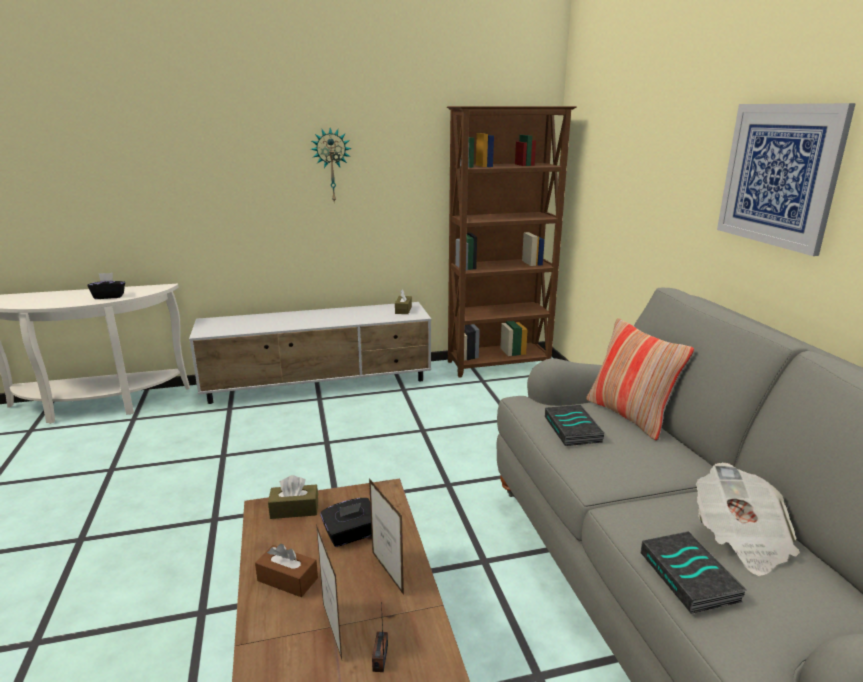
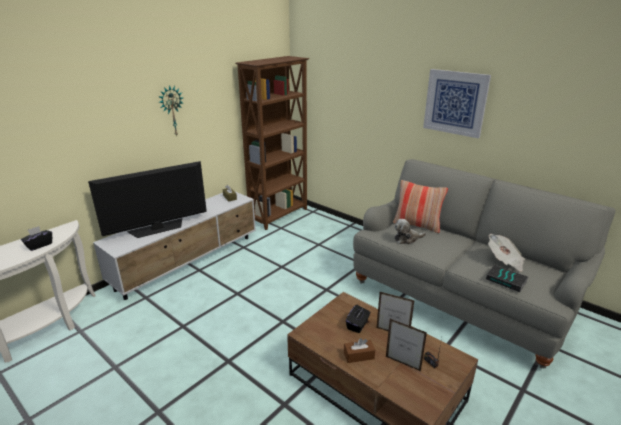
camera: 35 degrees left, 5 degrees up
(273, 322) = (157, 228): none -> television
(294, 509) = (318, 326): brown tissue box -> none
(574, 430) = (407, 239): book -> plush toy

